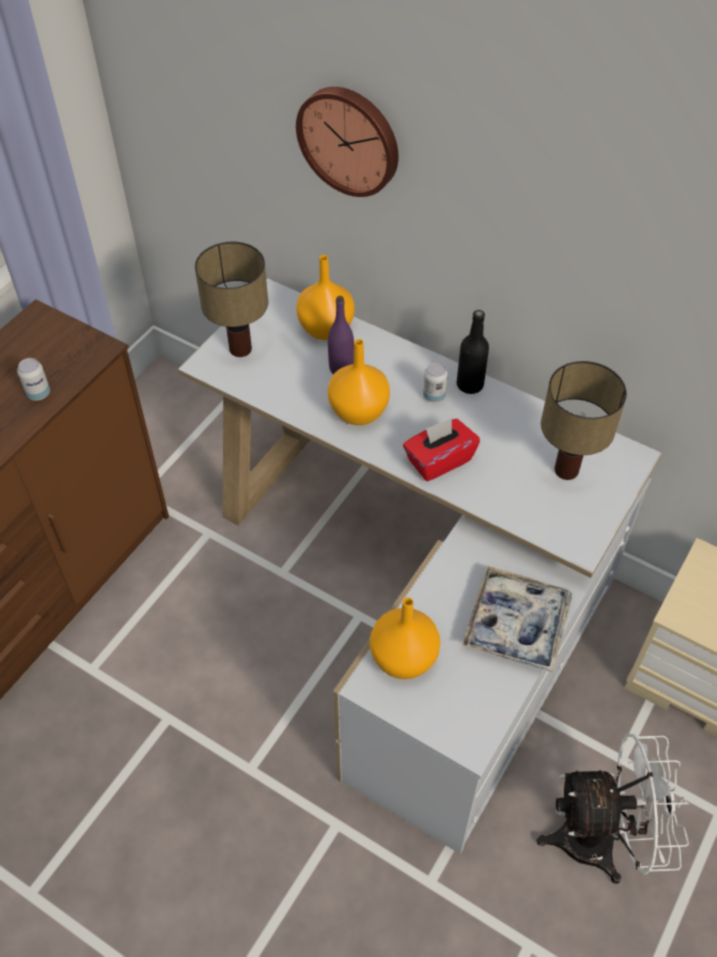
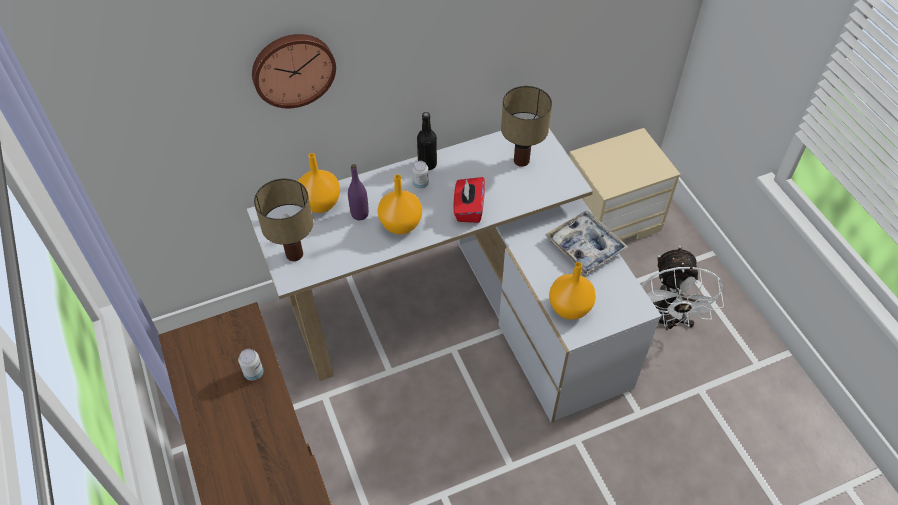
camera: 55 degrees left, 0 degrees up
(602, 839) = (665, 321): white fan -> white fan turned 150 degrees clockwise

